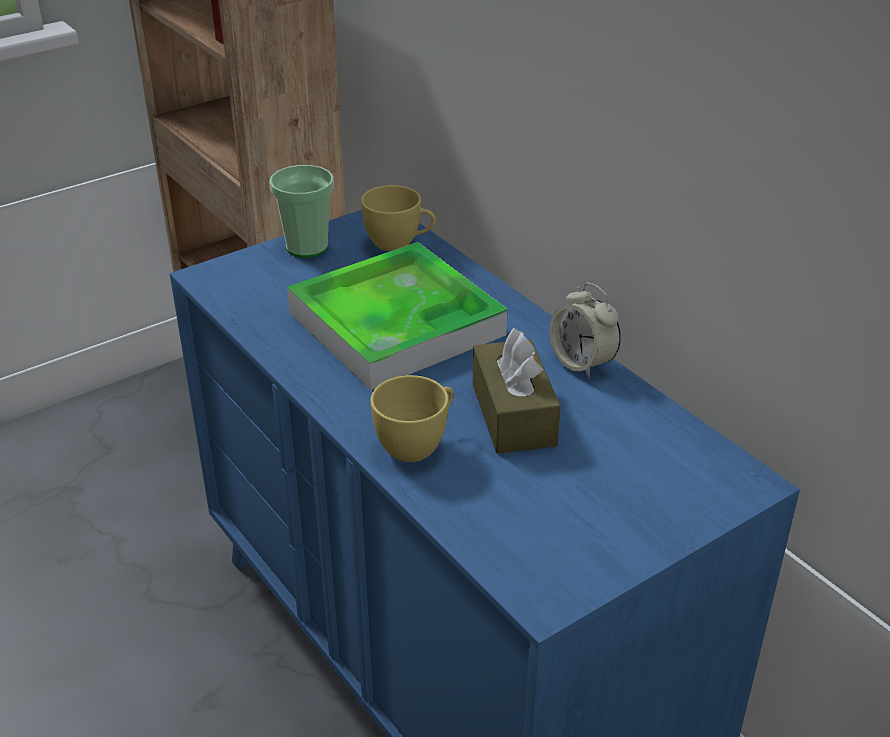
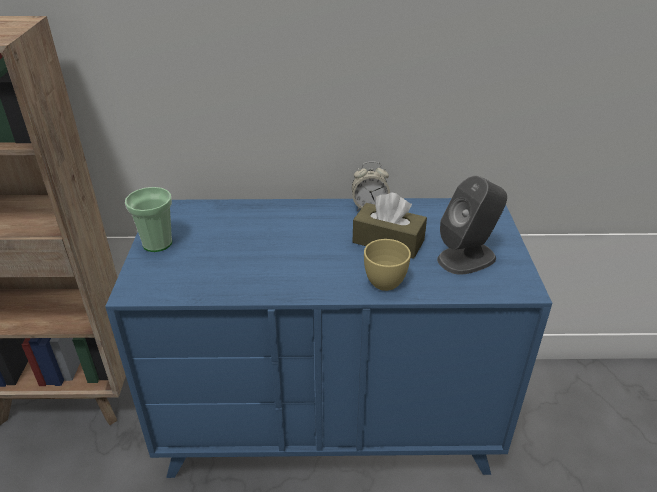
camera: 55 degrees left, 0 degrees up
(396, 324) = (273, 244): tray -> none
(399, 244) = (200, 213): yellow cup -> none
(559, 507) = (467, 258): none -> grey speaker

